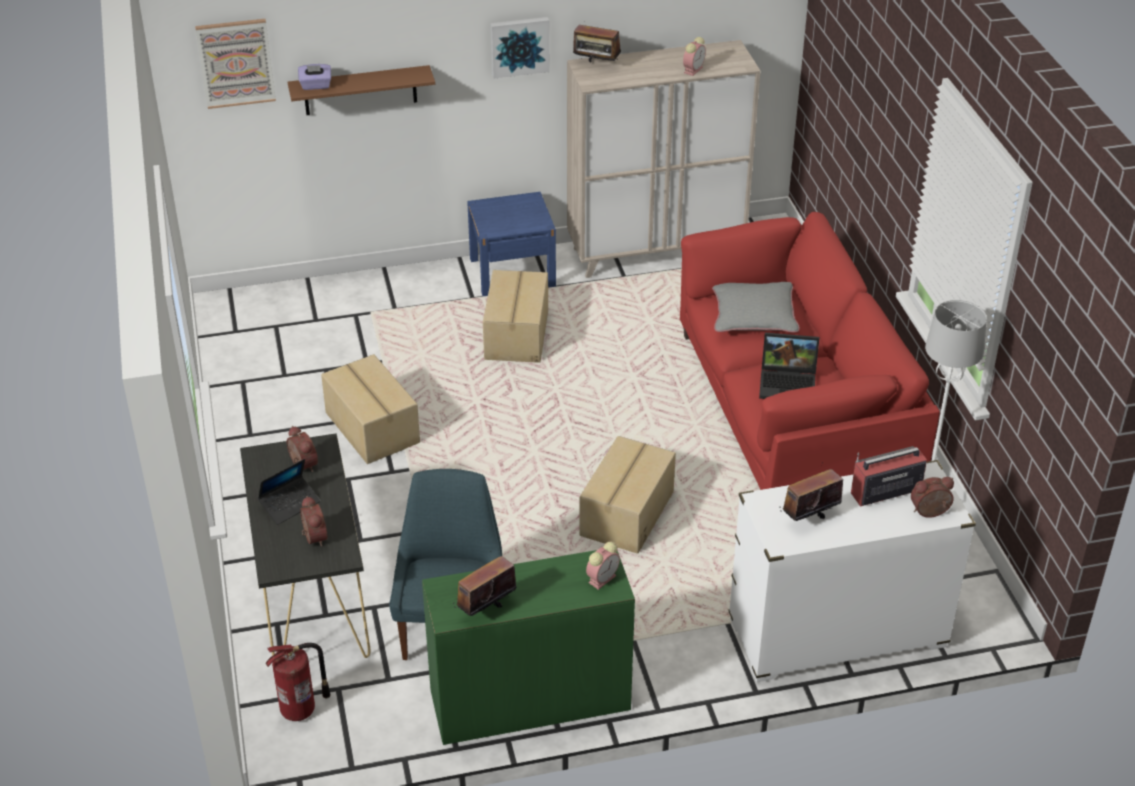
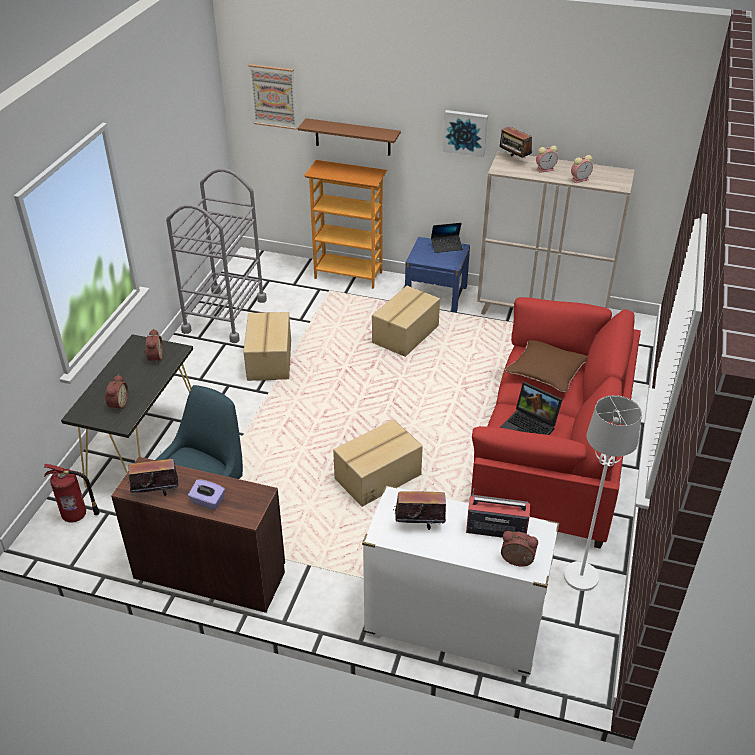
camera: 30 degrees right, 0 degrees up
(258, 393) = (225, 315): none -> grey cart
(290, 504) = (125, 378): laptop -> laptop (446, 246)
(316, 86) = (319, 124): purple tissue box -> purple tissue box (208, 502)
(378, 283) = (348, 275): none -> bookcase
(529, 699) = (210, 573): green desk -> brown desk
(603, 578) = (248, 506): alarm clock -> alarm clock (545, 169)
(753, 315) = (546, 370): grey pillow -> brown pillow

